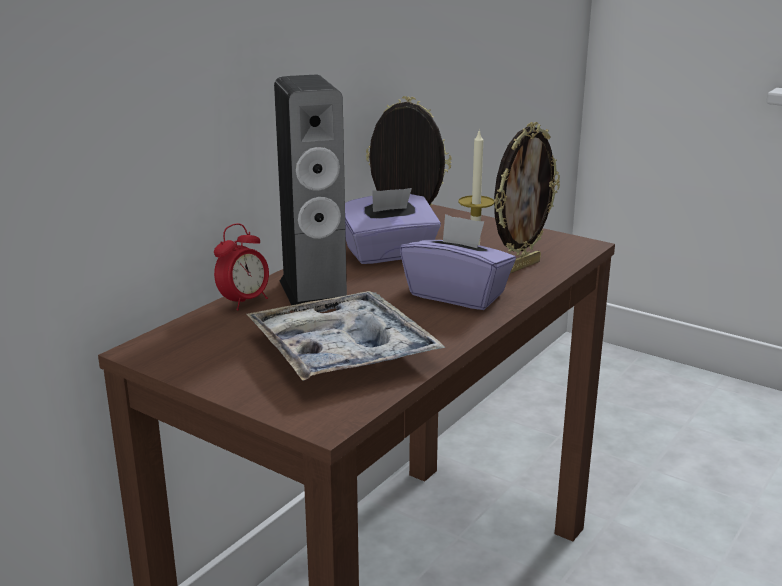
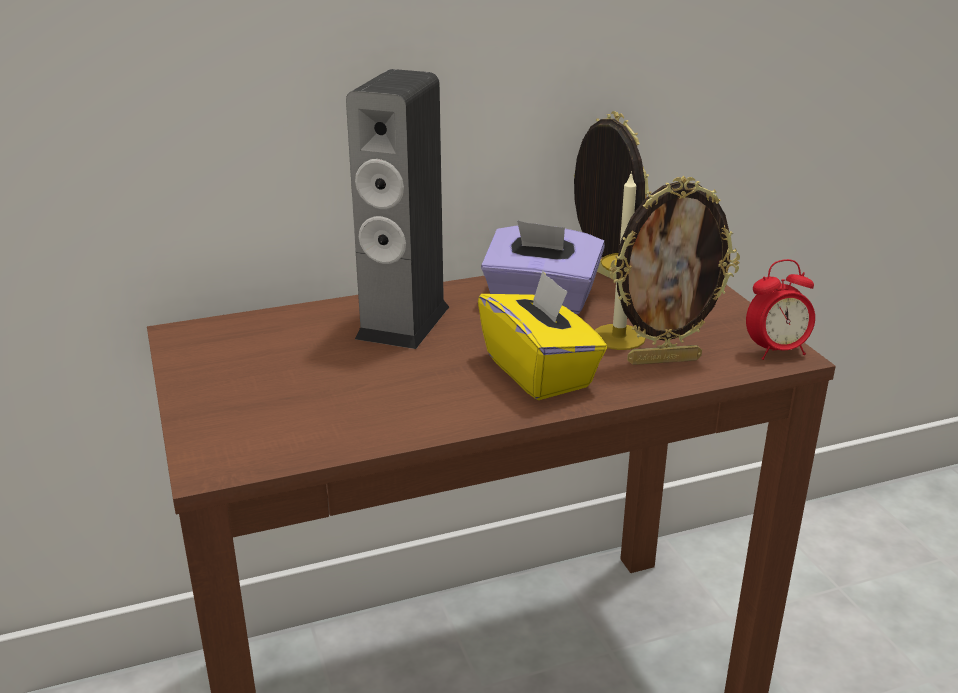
camera: 35 degrees right, 5 degrees up
(244, 302) = (329, 312): alarm clock -> alarm clock (776, 351)
(342, 351) = (334, 397): tray -> none
(457, 295) = (539, 372): purple tissue box -> yellow tissue box

